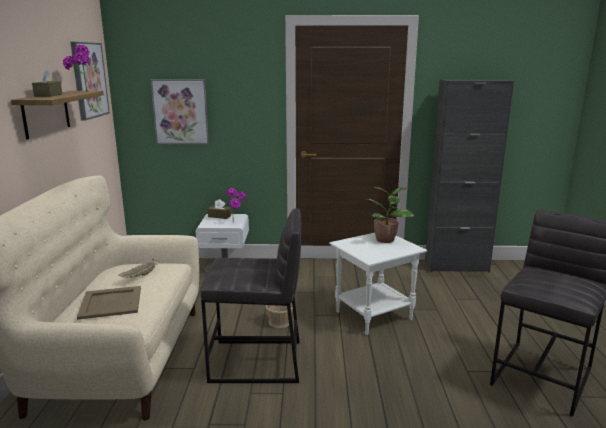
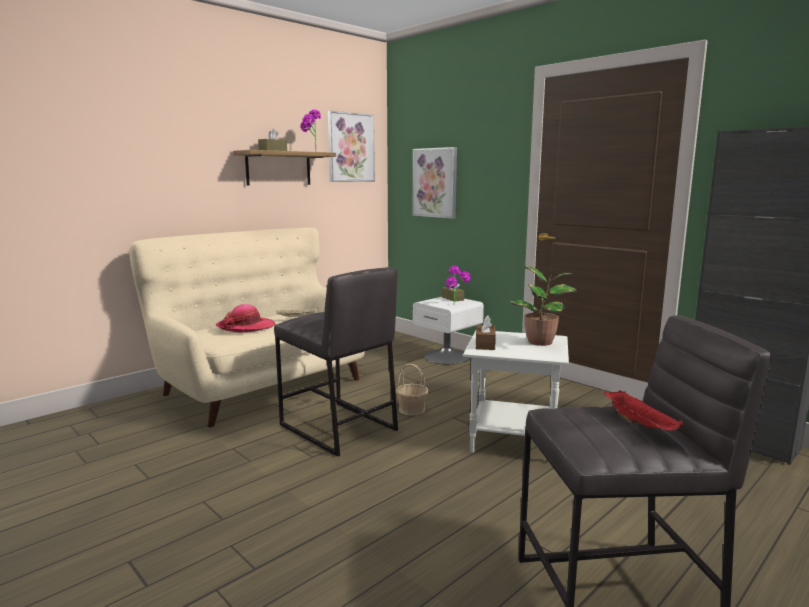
camera: 45 degrees right, 5 degrees down
(111, 302) = (246, 327): beige tray -> hat
(364, 252) = (485, 344): none -> brown tissue box
(564, 277) = (641, 425): none -> red tray

